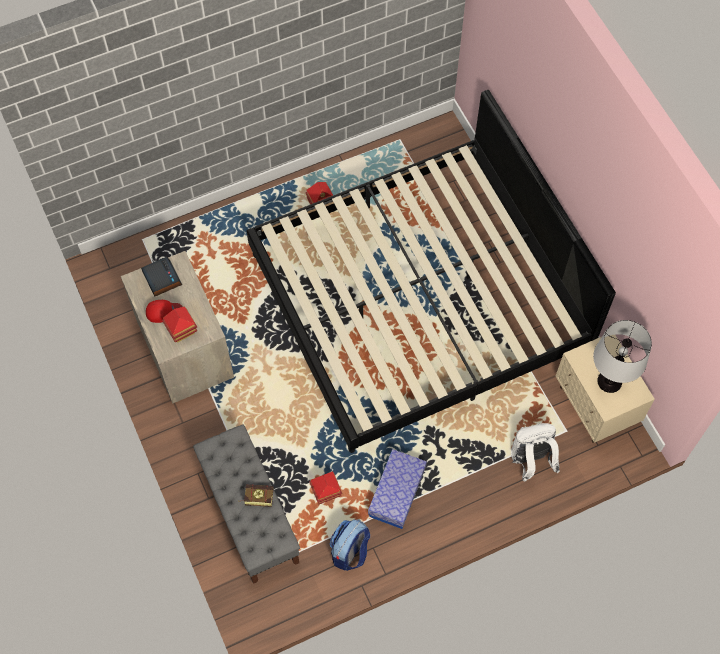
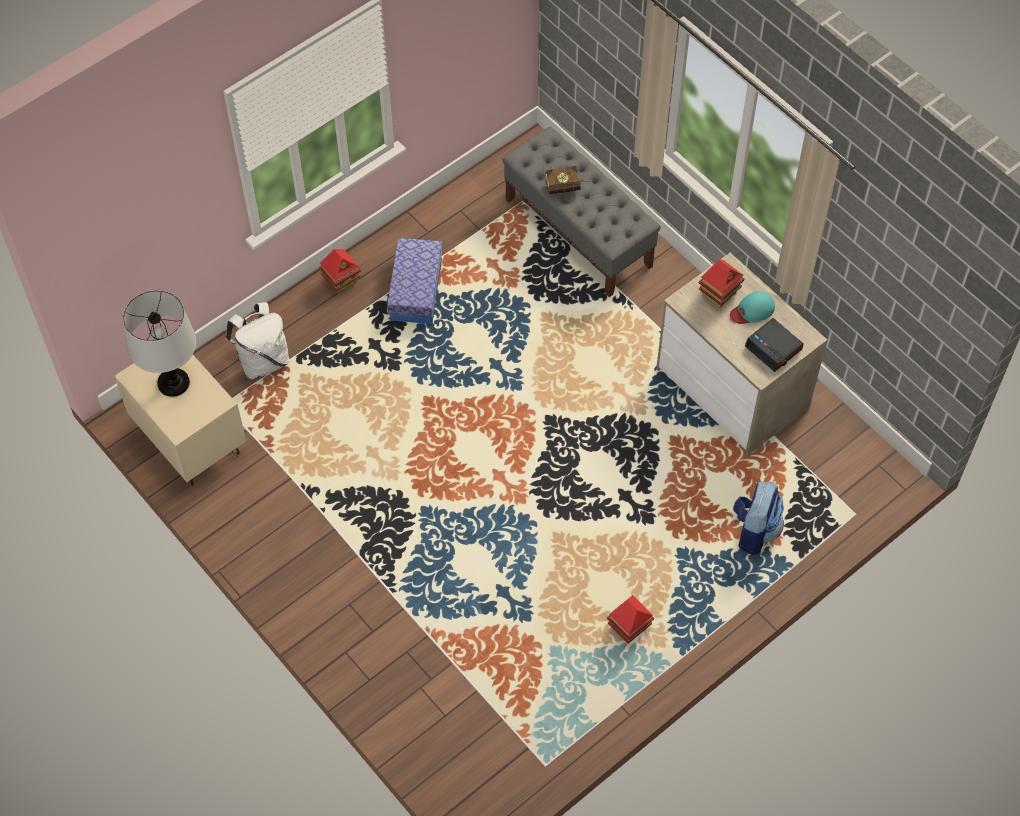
camera: 165 degrees right, 5 degrees down
(163, 311) = (752, 310): red cap -> turquoise cap
(326, 492) = (499, 272): toy house -> toy house (341, 280)
(350, 551) = (453, 222): backpack -> backpack (754, 530)
(418, 301) = (450, 521): bed -> none

